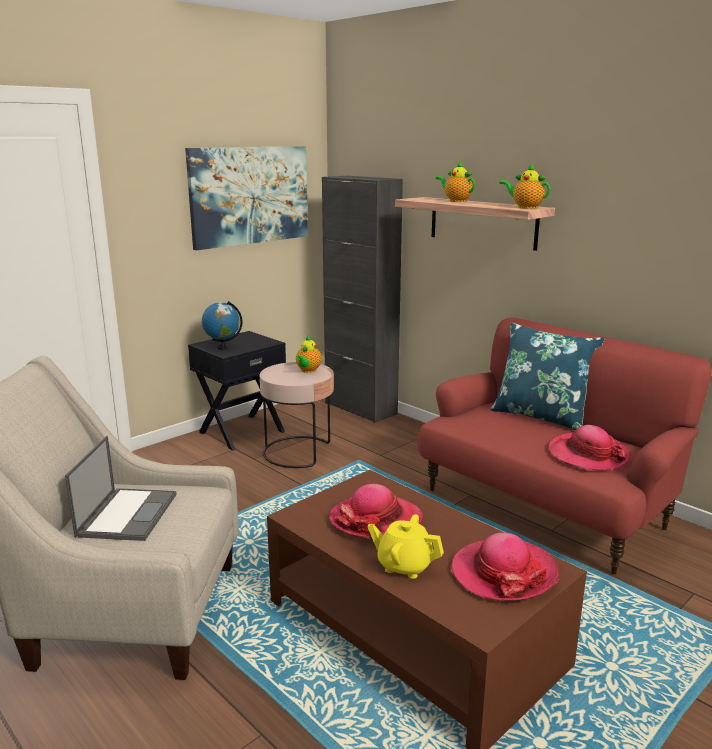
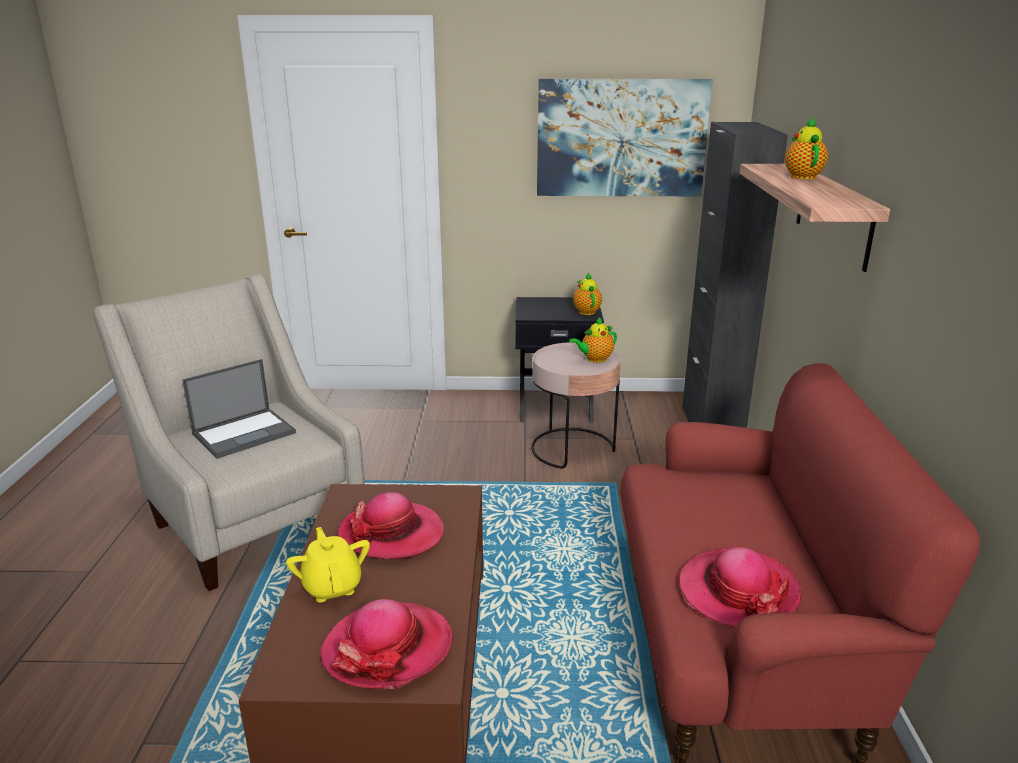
camera: 45 degrees right, 5 degrees up
(222, 347) = (537, 308): globe -> none
(525, 207) = (838, 201): teapot -> teapot (586, 311)
(541, 416) = (781, 518): blue pillow -> none

